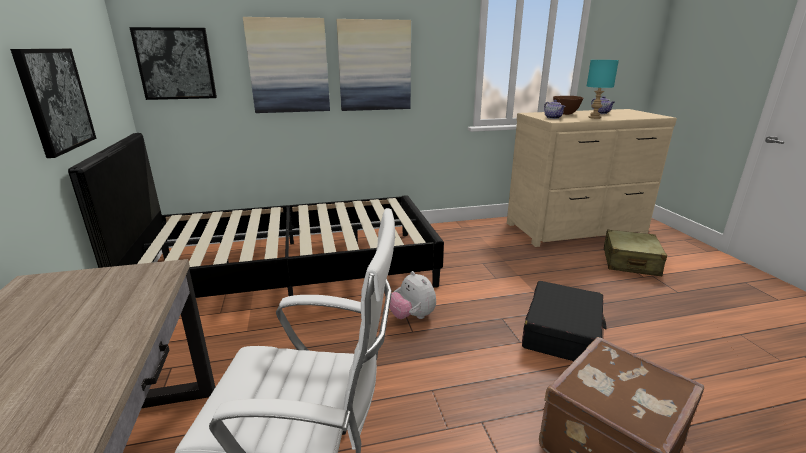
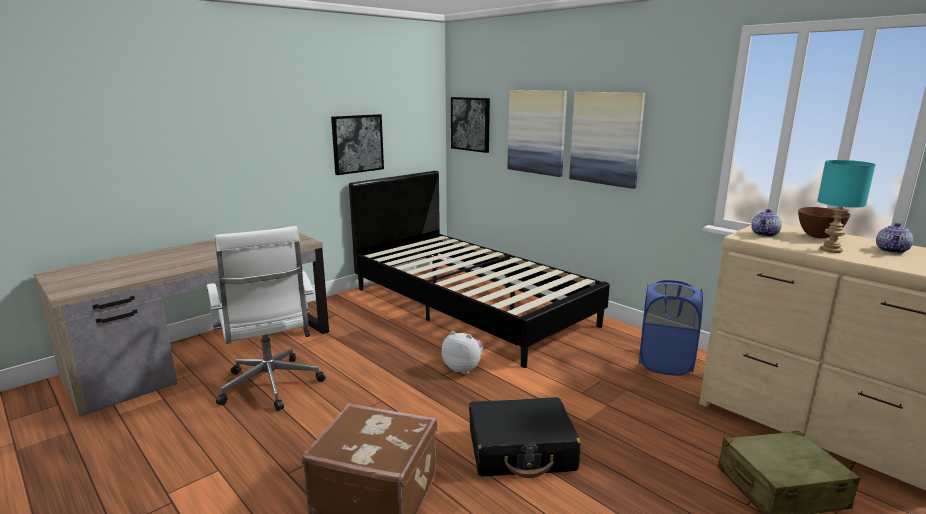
camera: 60 degrees right, 5 degrees down
(412, 316) = (463, 368): plush toy -> plush toy turned 90 degrees clockwise
(479, 236) = (665, 363): none -> blue laundry basket

